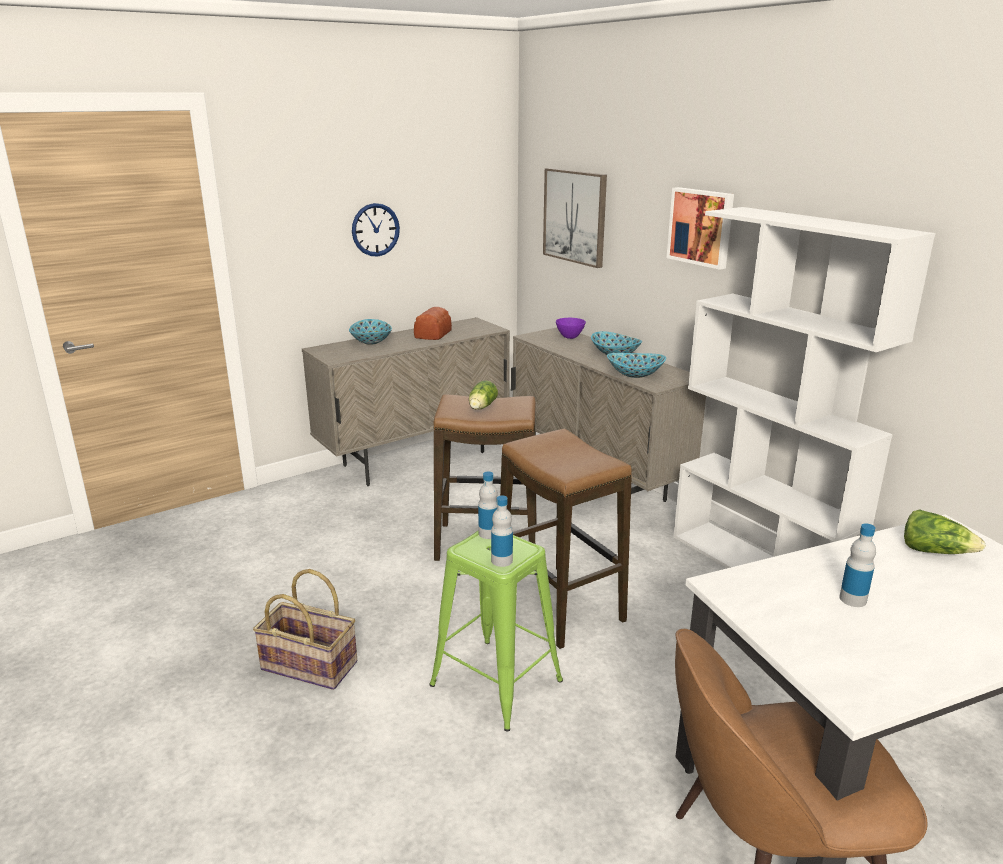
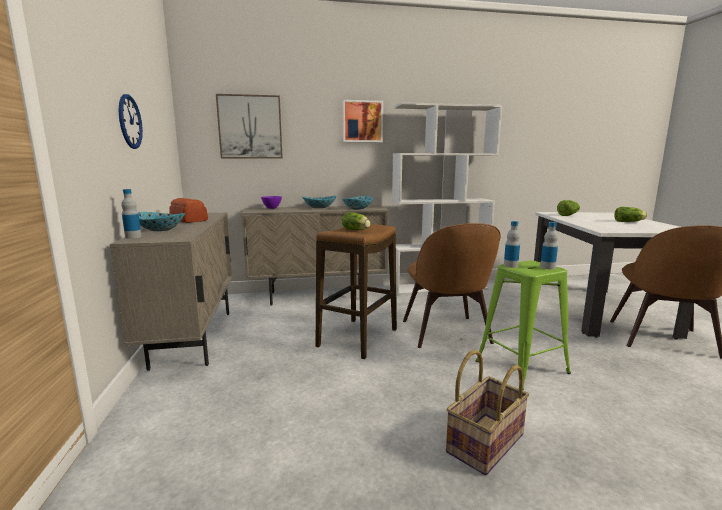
camera: 65 degrees left, 10 degrees down
(559, 606) = (446, 333): stool -> brown chair
(853, 599) = (611, 223): bottle -> bottle (133, 237)
(924, 628) = (629, 222): none -> lettuce

